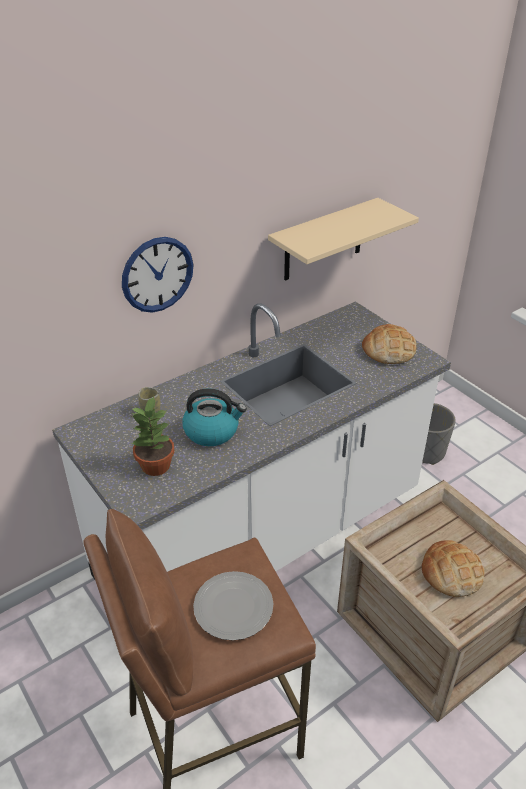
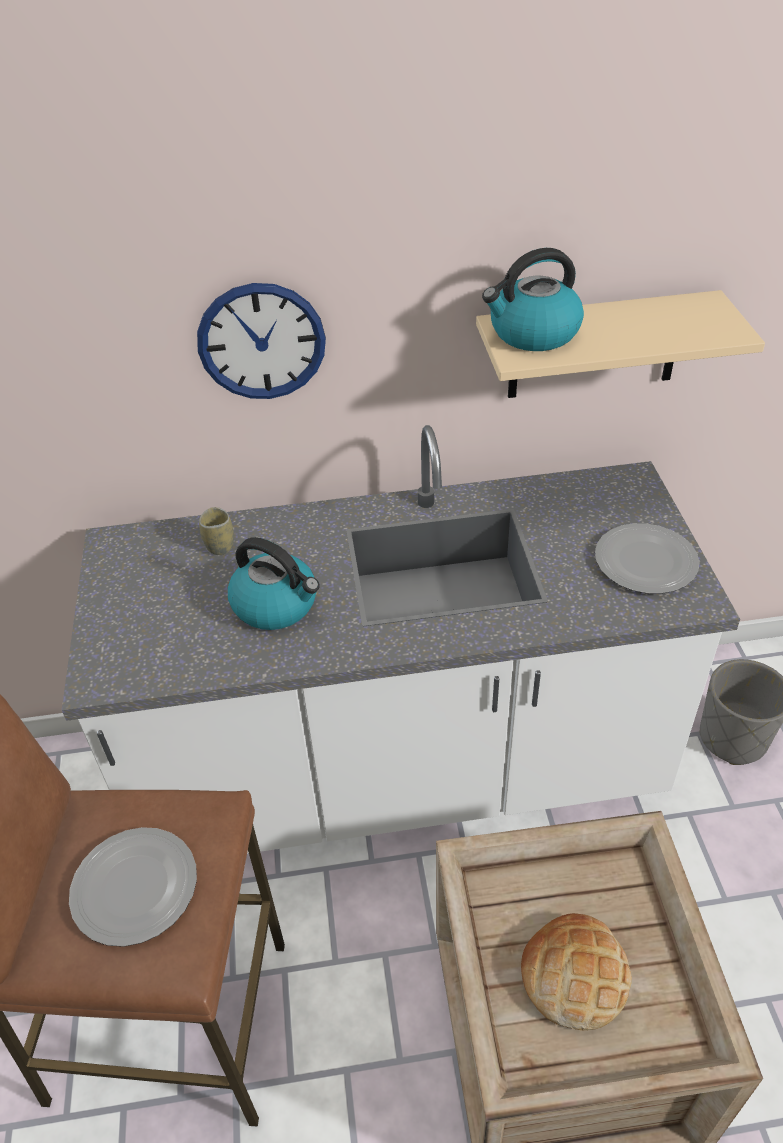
camera: 30 degrees right, 5 degrees up
(155, 466) = (164, 629): potted plant -> none
(306, 237) = (533, 333): none -> kettle
(388, 349) = (644, 561): bread -> plate

